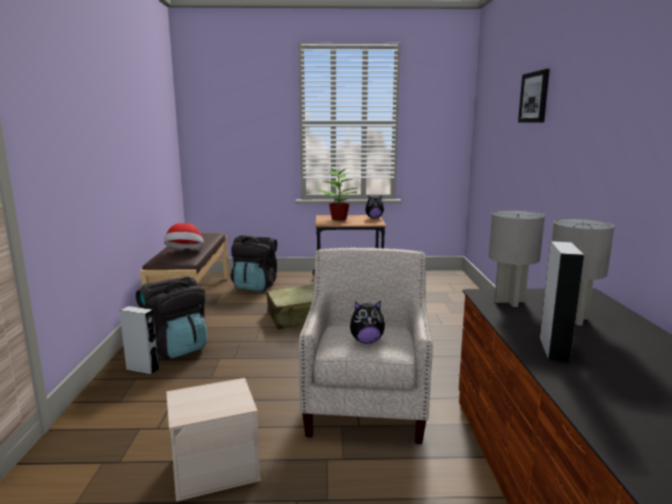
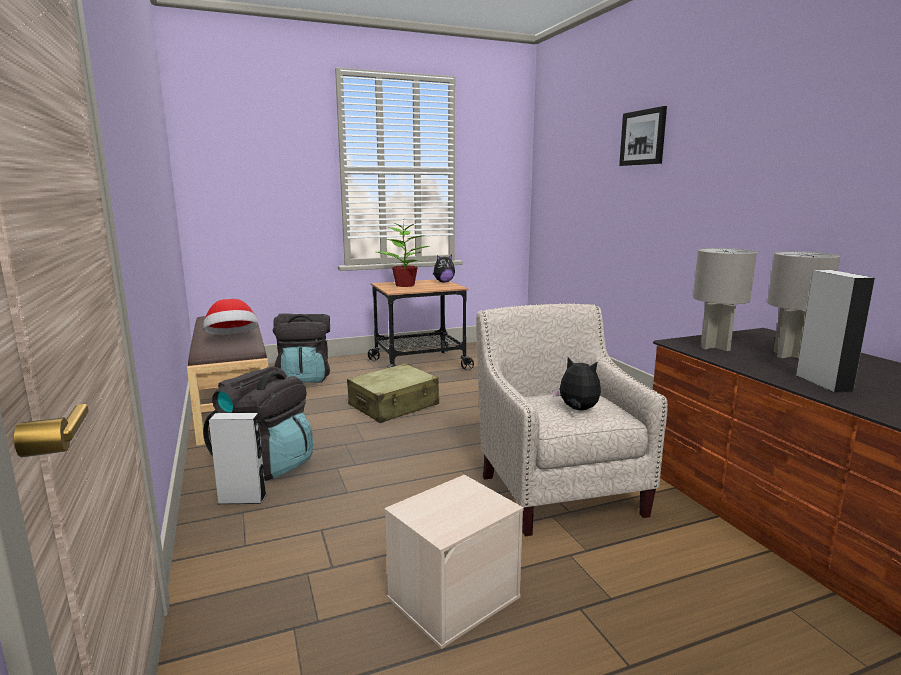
camera: 20 degrees left, 0 degrees up
(366, 341) = (577, 410): plush toy -> plush toy turned 120 degrees counterclockwise

